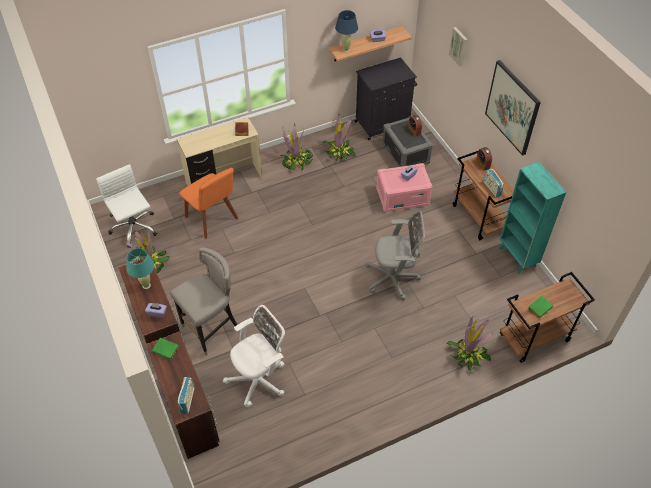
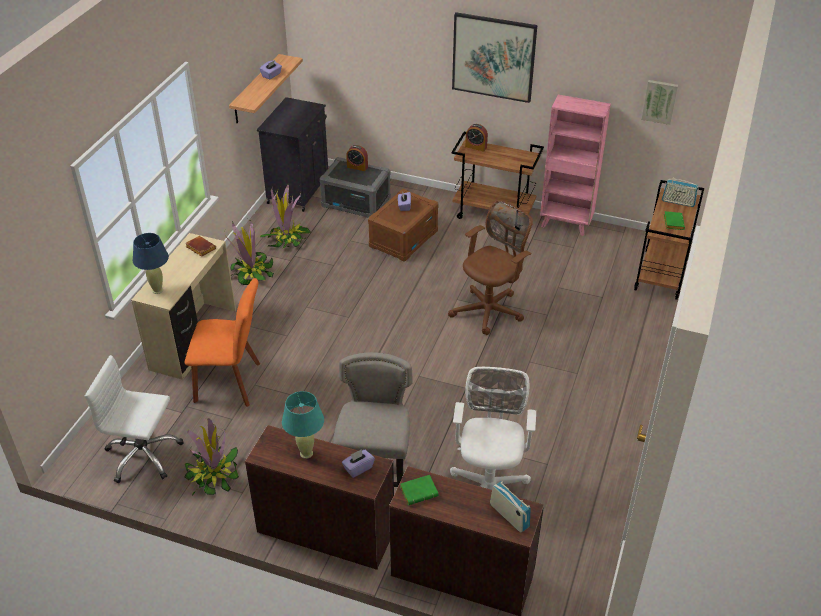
camera: 45 degrees left, 10 degrees down
(346, 49) = (252, 98): blue table lamp -> blue table lamp (157, 290)
(394, 279) = (490, 310): grey office chair -> brown office chair
(402, 196) = (403, 239): pink storage box -> brown storage box
(459, 46) = (379, 33): picture -> picture (659, 101)
(468, 355) = (632, 324): potted plant -> none
(492, 188) = (510, 160): radio -> radio (678, 202)
(517, 257) = (566, 224): turquoise bookcase -> pink bookcase

